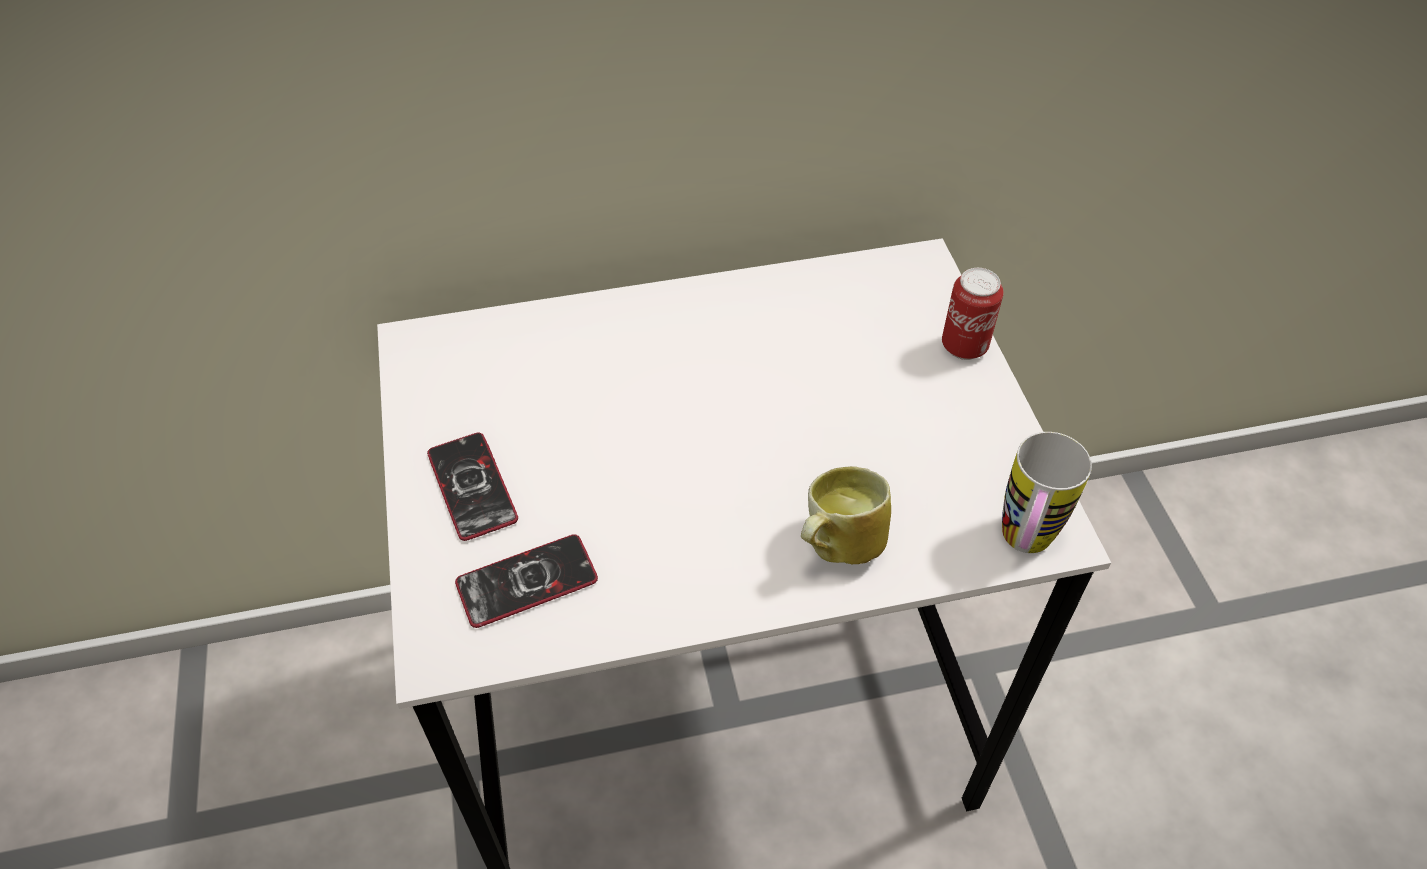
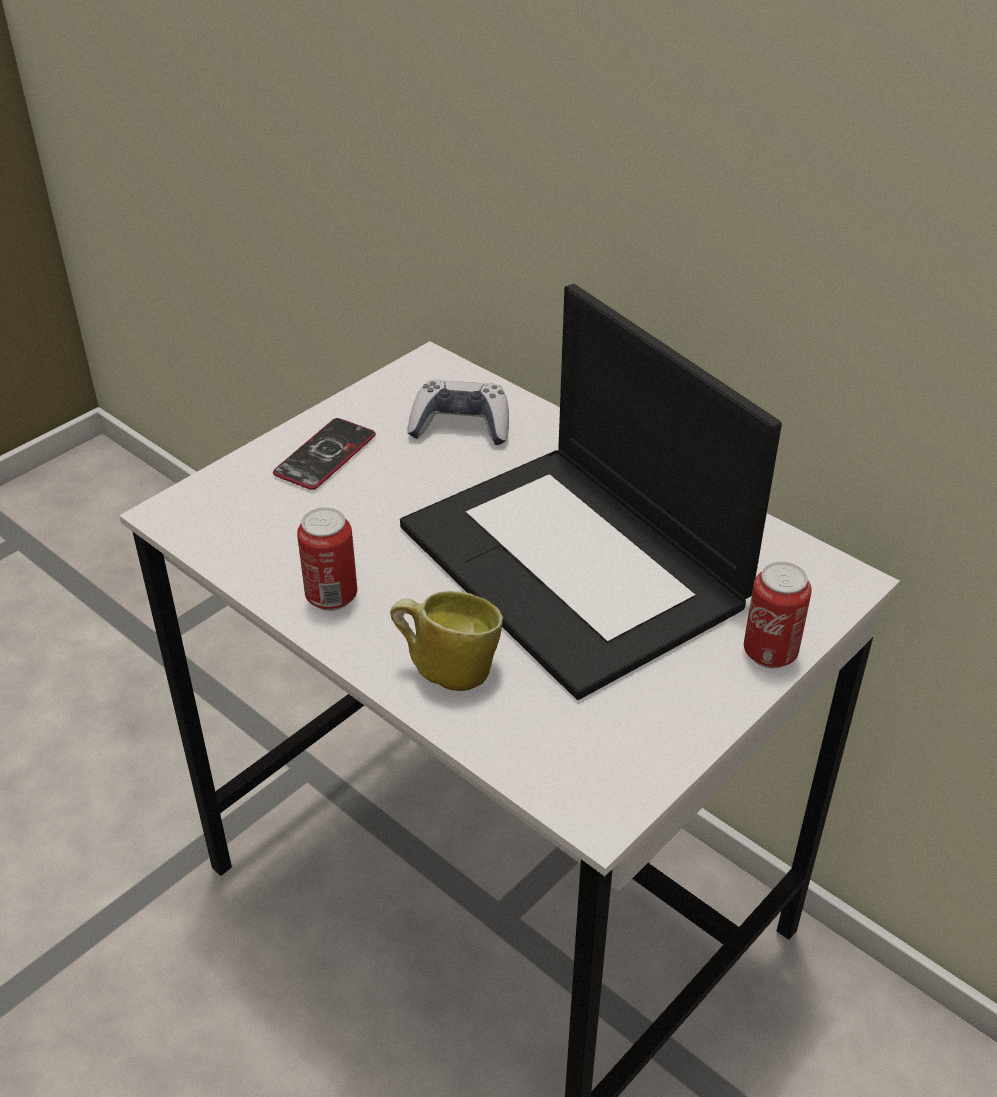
camera: 55 degrees right, 10 degrees down
(527, 582) = (265, 522): phone -> none
(529, 370) = (461, 426): none -> game controller
(680, 582) = (331, 597): none -> can
(780, 397) = (576, 566): none -> laptop
(1022, 546) = (561, 792): mug -> none

